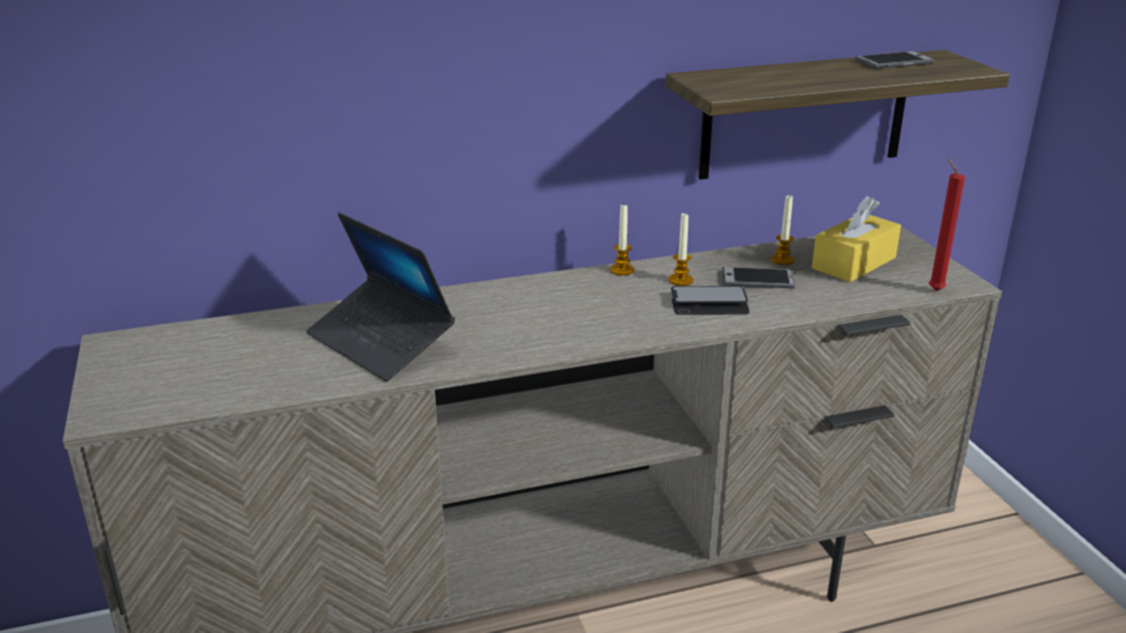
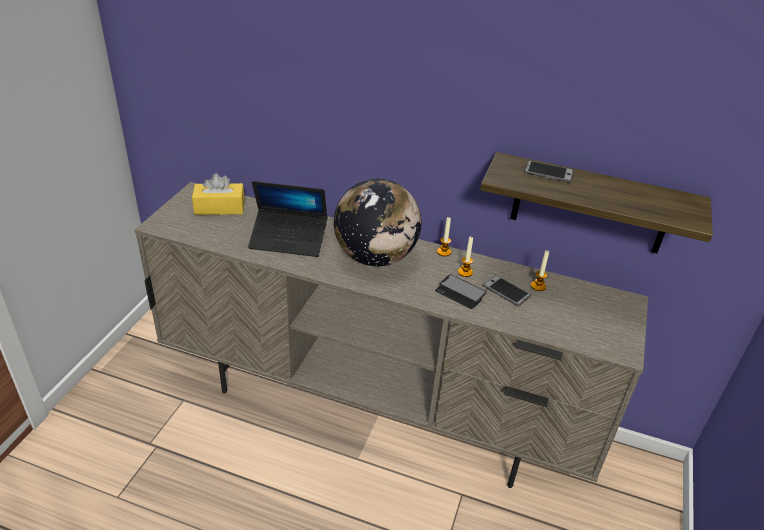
camera: 35 degrees right, 10 degrees up
(381, 341) = (288, 239): laptop -> laptop turned 75 degrees counterclockwise
(542, 311) = (375, 257): none -> globe
(854, 263) = (577, 308): yellow tissue box -> yellow tissue box (219, 207)
(893, 62) = (650, 194): phone -> phone (548, 172)
(934, 289) = (599, 347): red candle -> none

